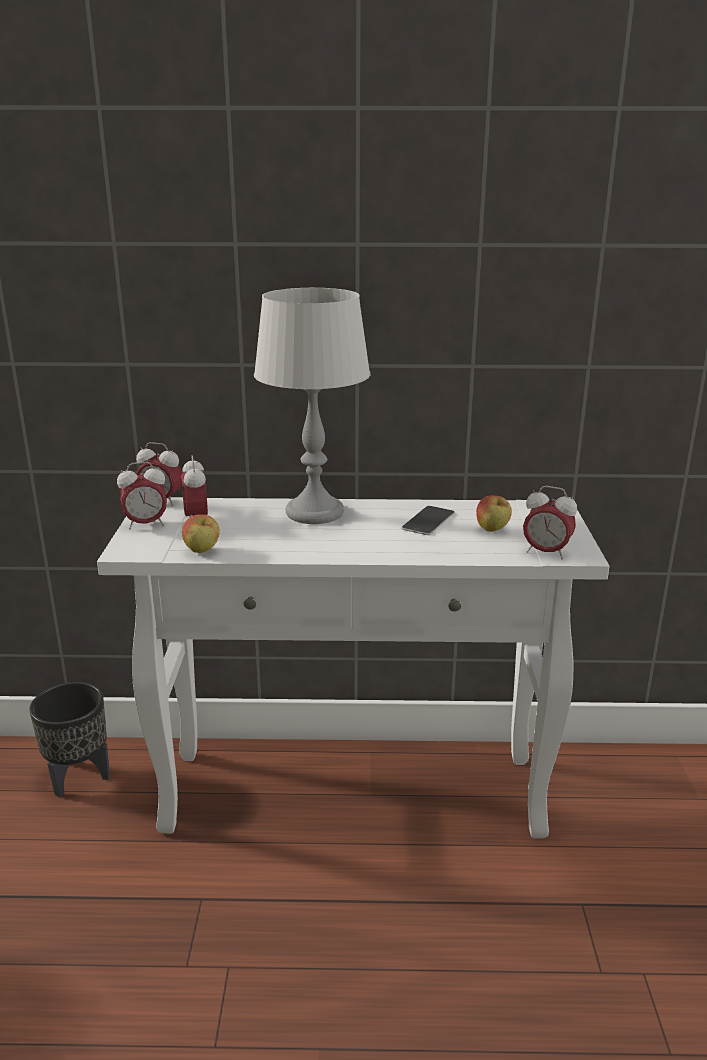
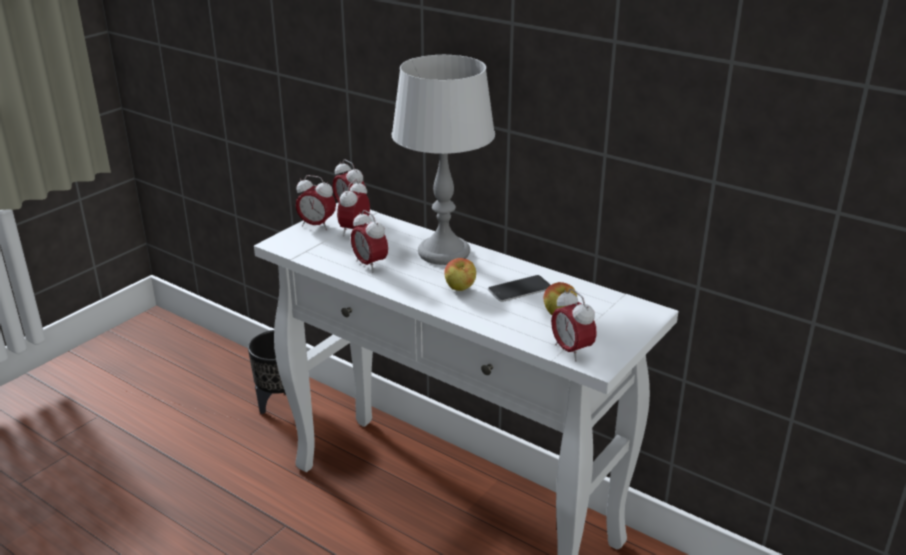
camera: 35 degrees right, 5 degrees up
(202, 551) = (324, 260): apple -> apple (460, 289)
(258, 542) = (370, 265): none -> alarm clock

